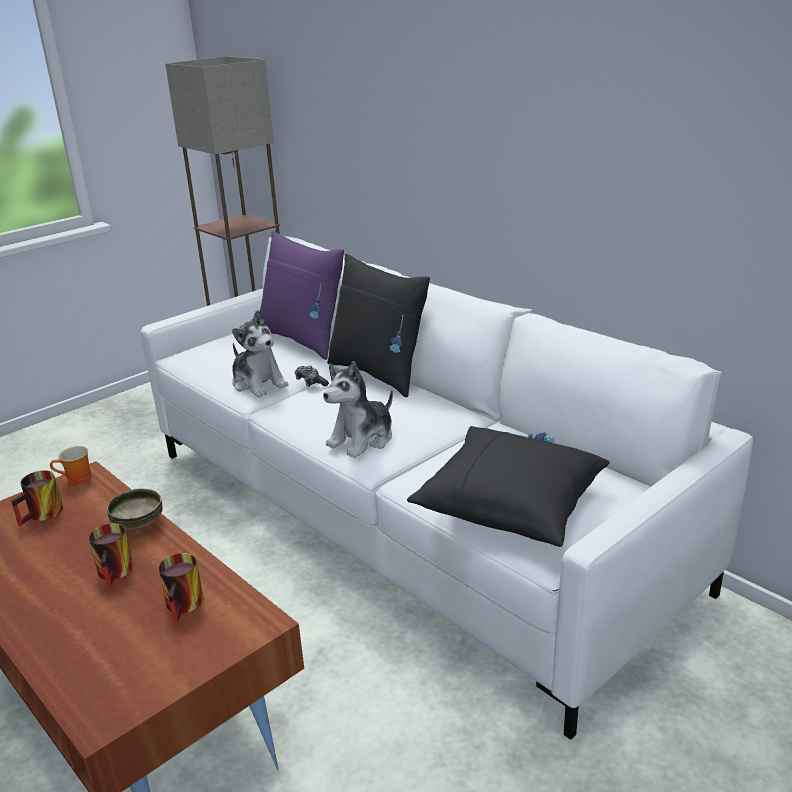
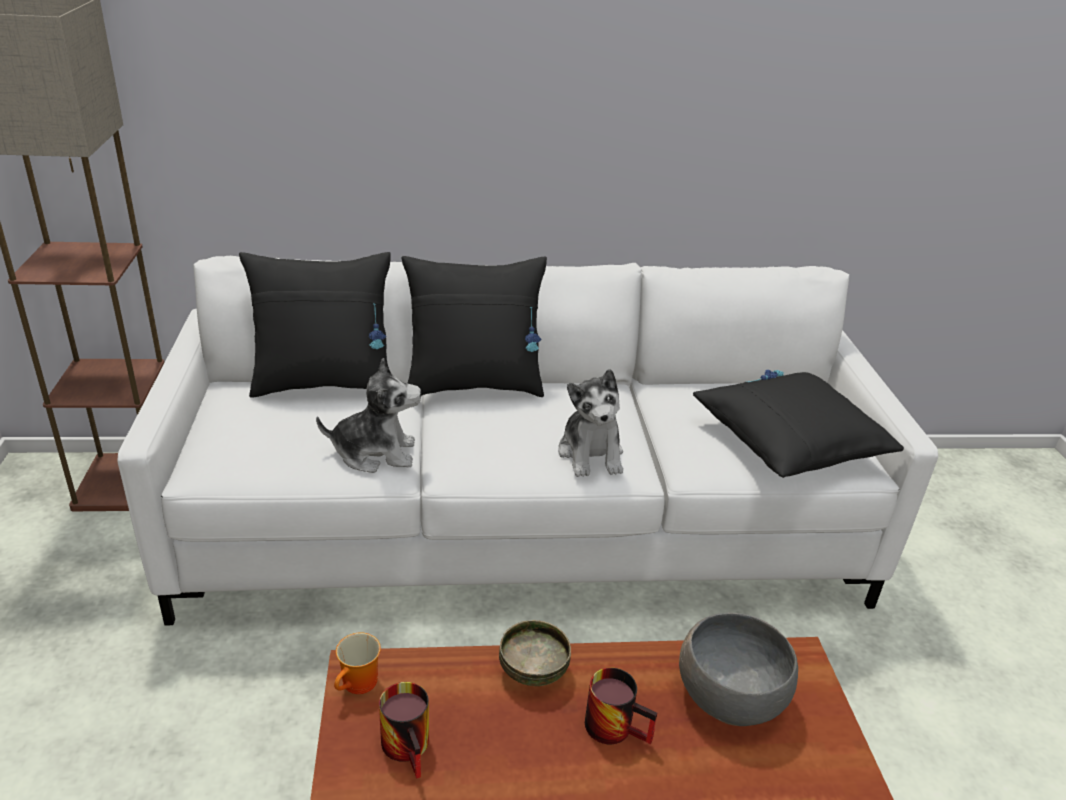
camera: 55 degrees left, 5 degrees up
(187, 605) = (729, 696): mug -> grey bowl
(303, 341) = (324, 385): purple pillow -> black pillow
(310, 382) = (431, 425): game controller -> none

